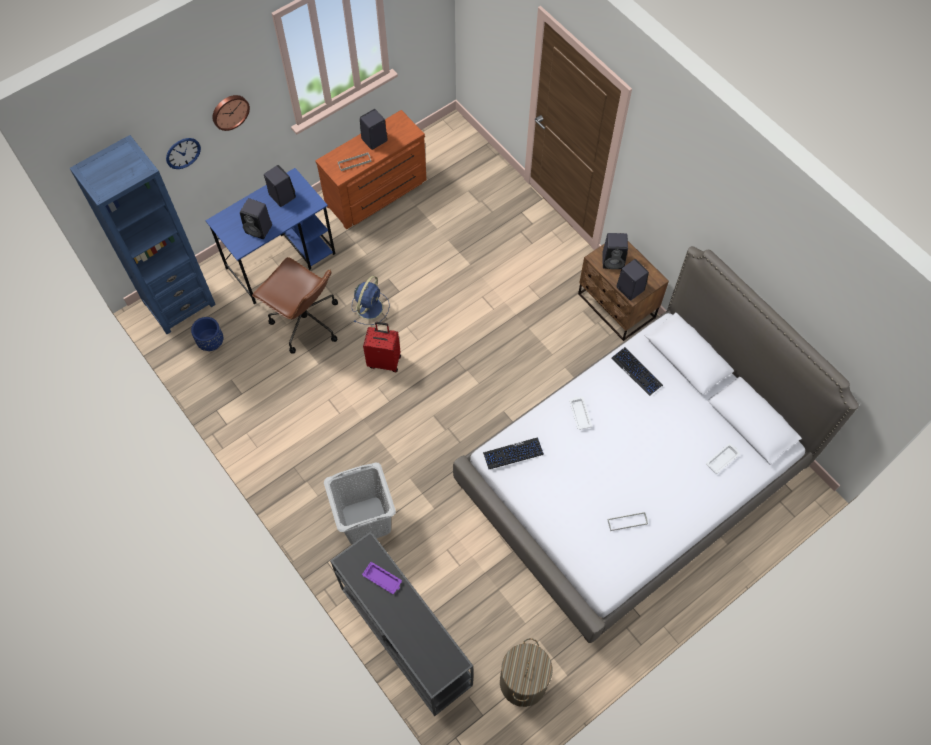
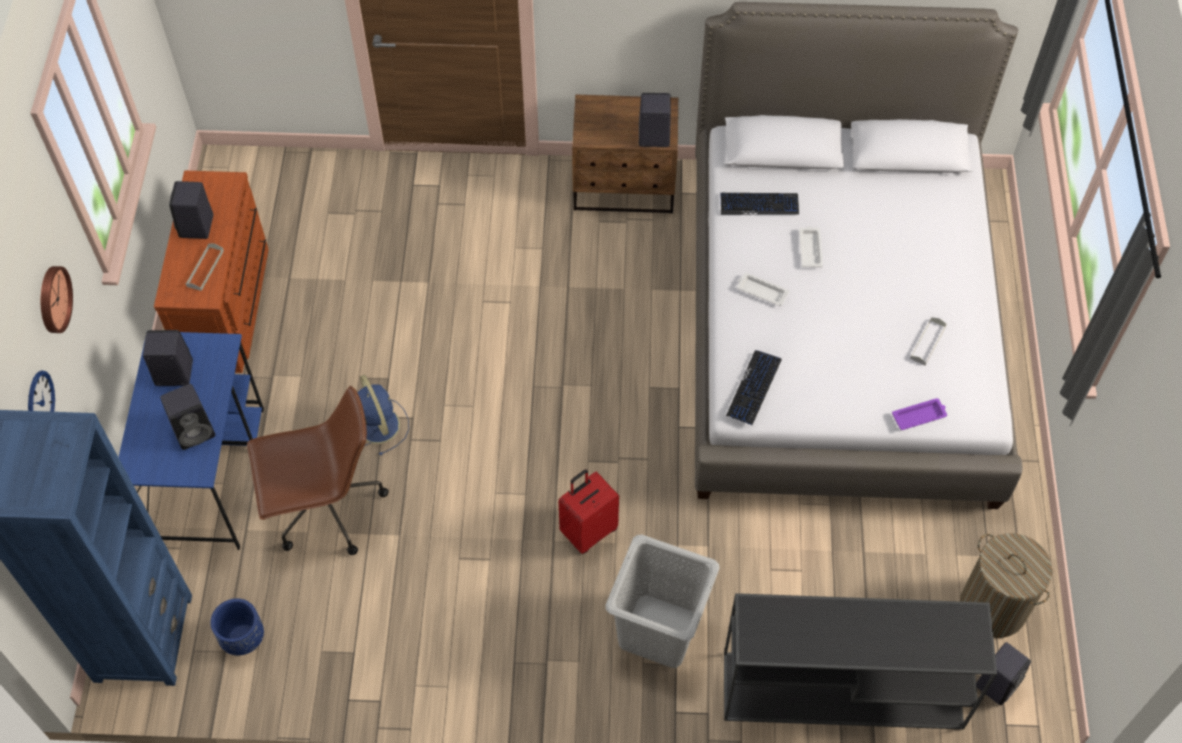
camera: 50 degrees left, 5 degrees down
(383, 579) = (808, 622): purple tray -> purple tray (919, 416)
(384, 361) = (467, 460): red suitcase -> red suitcase (588, 531)
(613, 261) = (604, 125): black speaker -> black speaker (997, 682)
(722, 459) = (928, 207): white tray -> white tray (810, 249)

